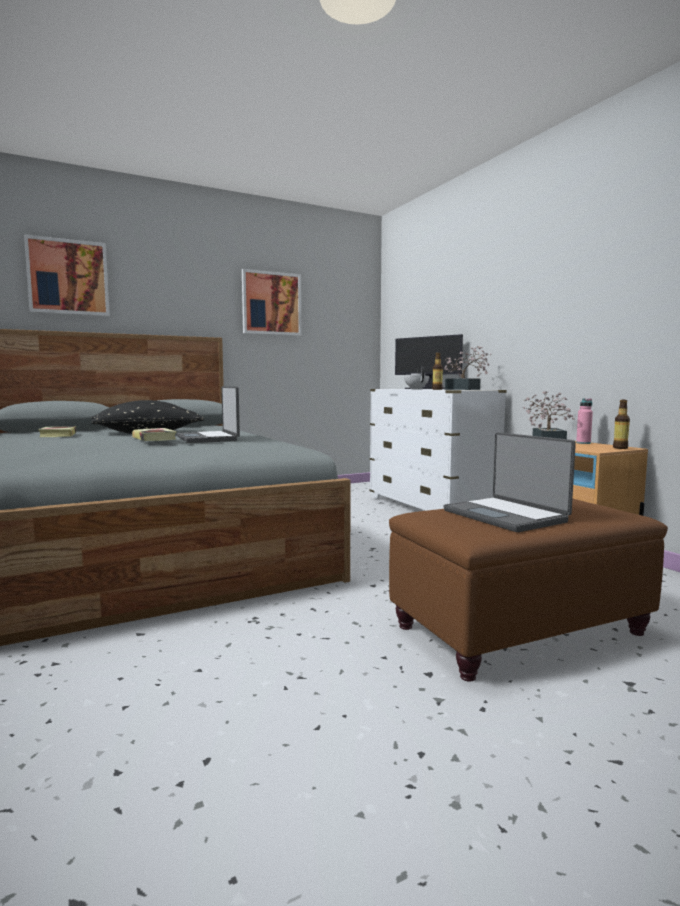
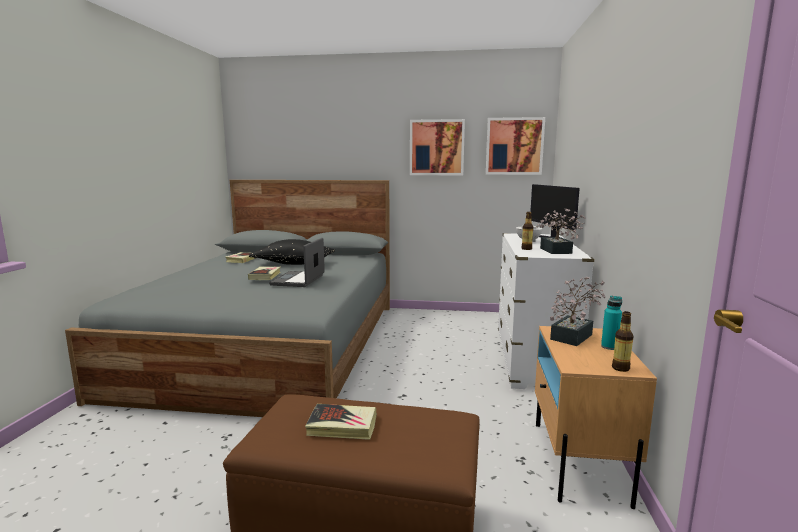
camera: 35 degrees right, 5 degrees up
(68, 277) = (282, 140): picture -> picture (514, 146)
(506, 516) = (342, 426): laptop -> book
(583, 443) = (609, 347): pink bottle -> turquoise bottle

